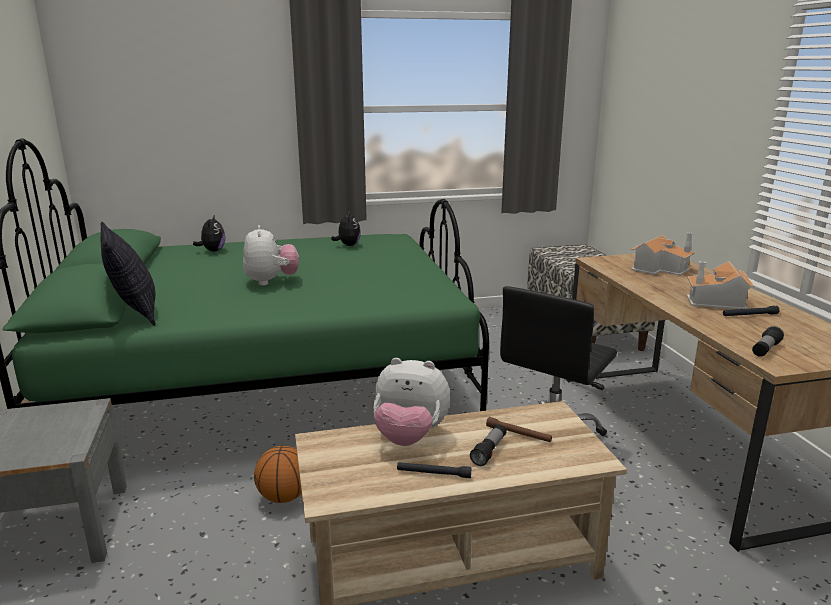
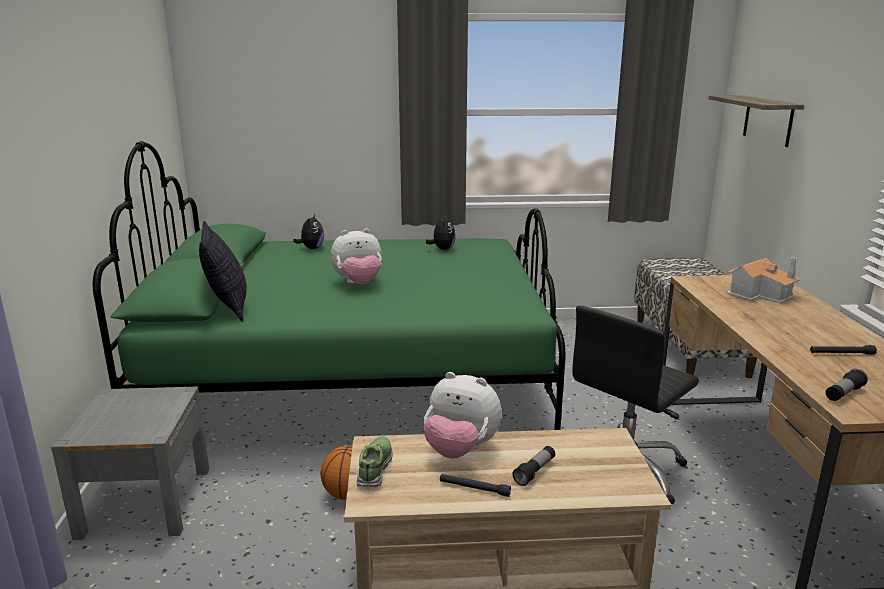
camera: 10 degrees right, 0 degrees up
(271, 281) = (358, 283): plush toy -> plush toy turned 75 degrees clockwise
(326, 464) = (375, 468): none -> shoe
(518, 434) = (569, 458): brown flashlight -> none
(646, 111) = (768, 120): none -> shelf
(717, 301) = (810, 335): toy house -> none

